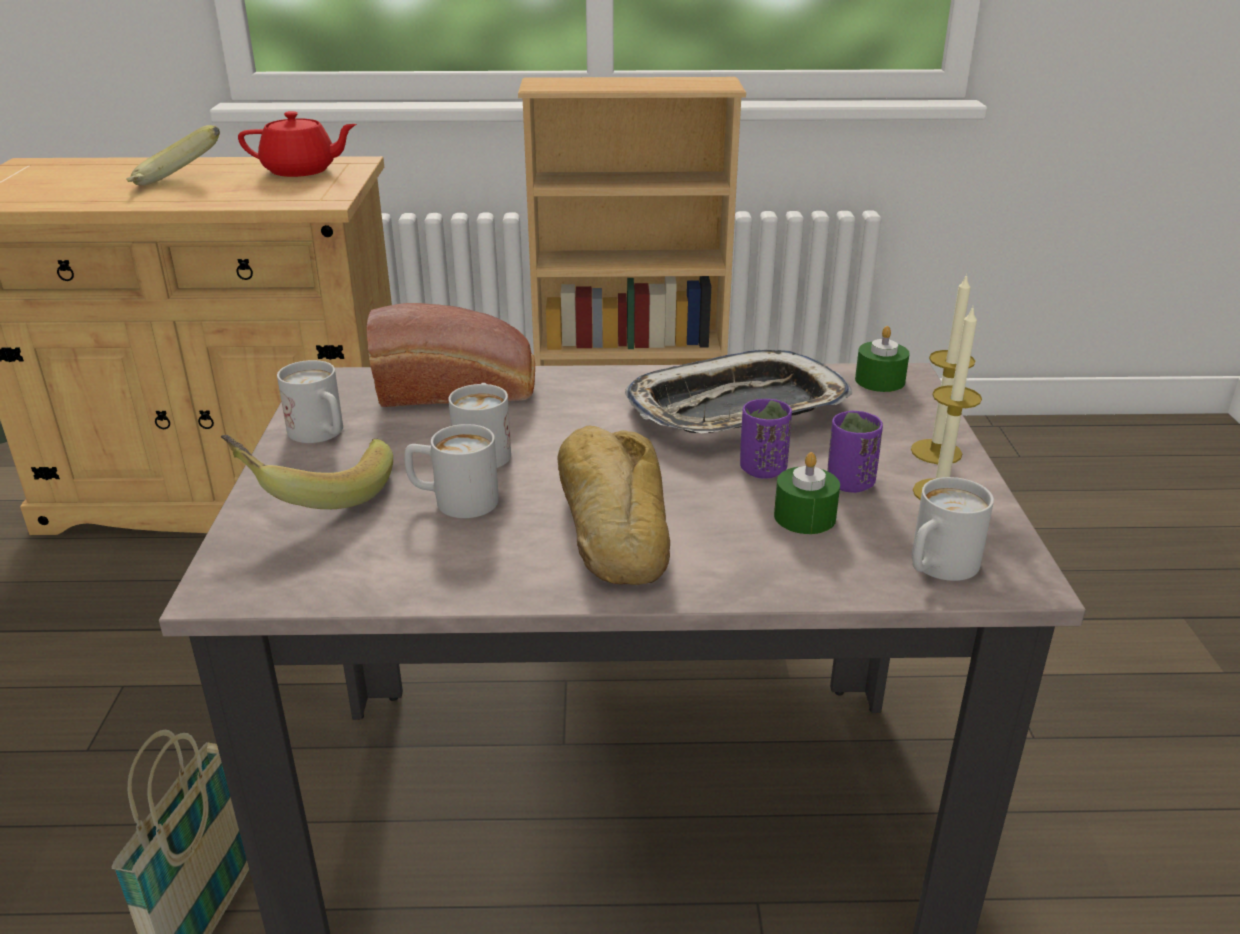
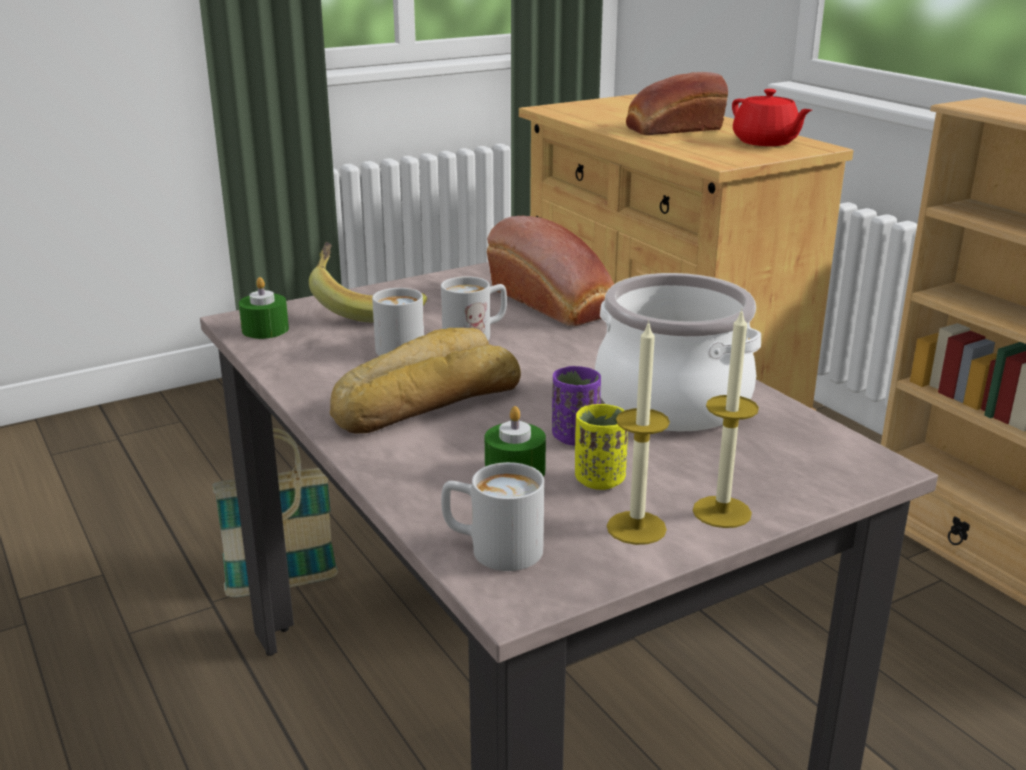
camera: 60 degrees right, 5 degrees down
(177, 184) = (672, 129): banana -> bread
(322, 435) = (437, 288): white mug -> none
(737, 409) = (671, 403): tray -> cooking pot
(850, 483) = (599, 480): purple cup -> yellow cup
(880, 381) = (840, 455): green candle -> green candle (265, 329)

